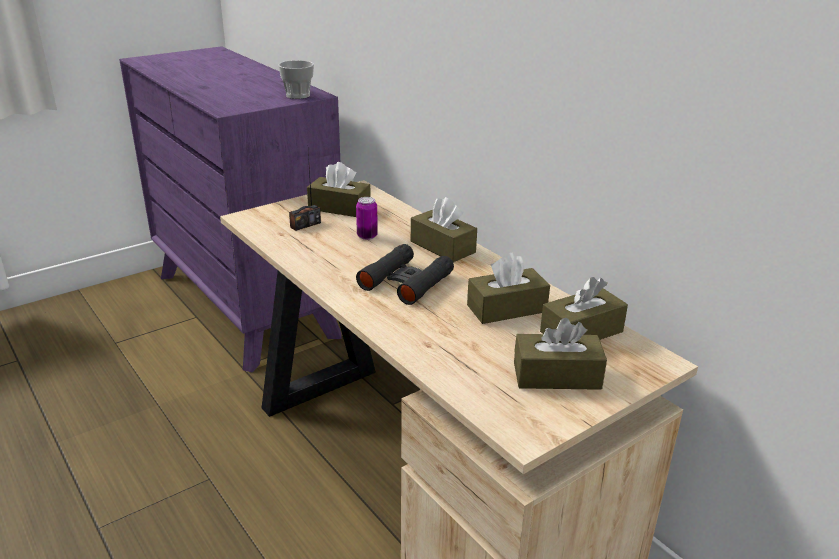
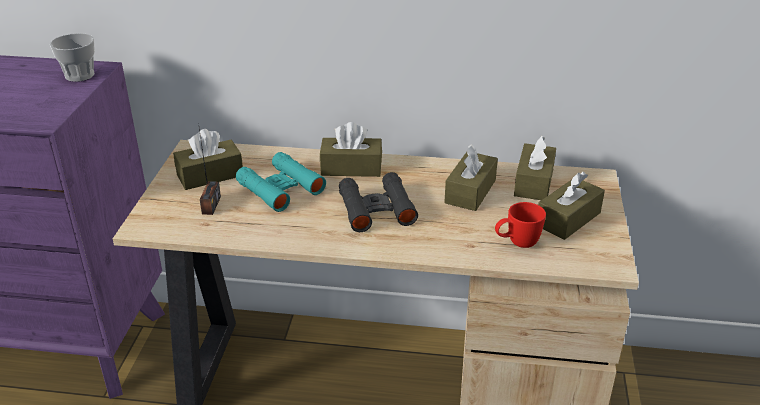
camera: 45 degrees left, 5 degrees up
(367, 236) = (280, 188): can -> turquoise binoculars
(469, 365) = (517, 243): none -> red mug

